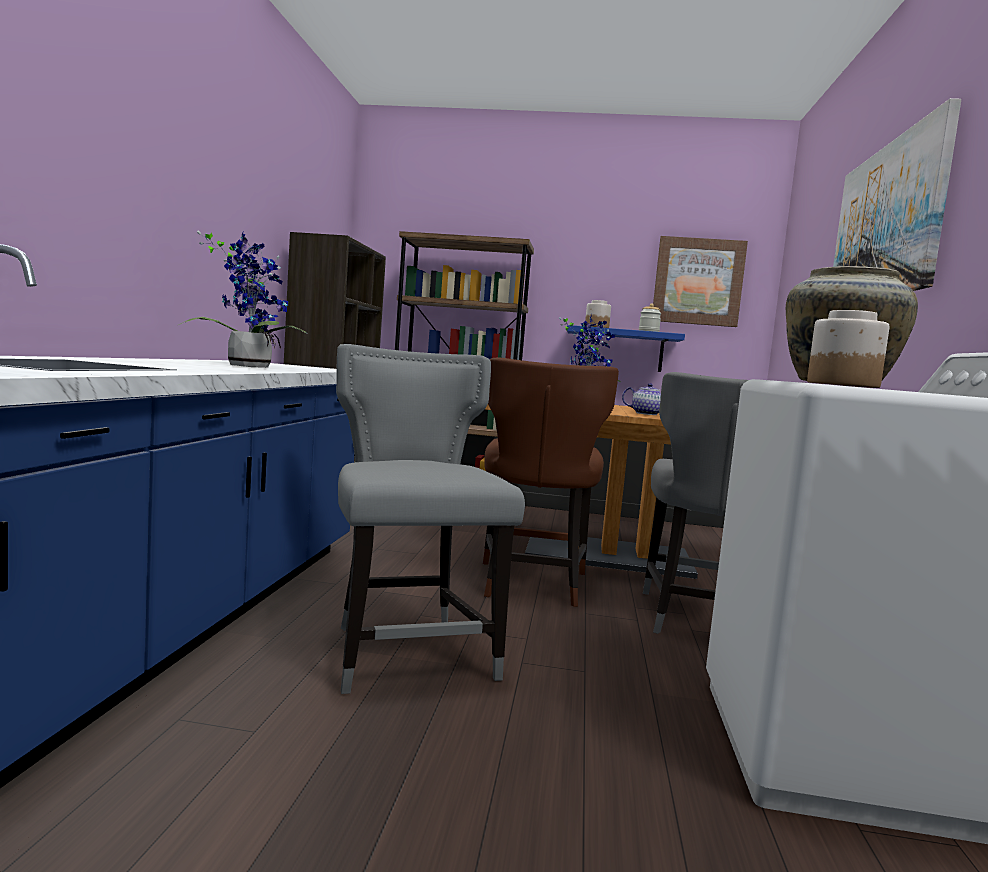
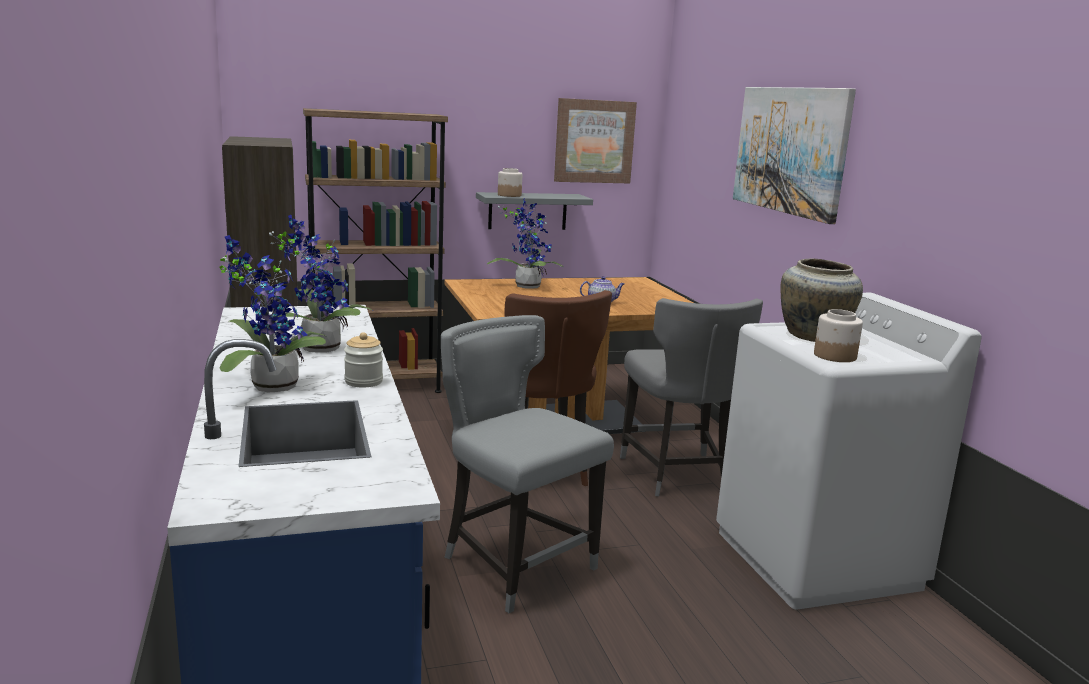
camera: 25 degrees left, 10 degrees up
(129, 361) = (269, 386): none -> potted plant
(621, 350) = (527, 211): blue shelf -> grey shelf
(648, 331) = (557, 195): jar -> jar (363, 381)

